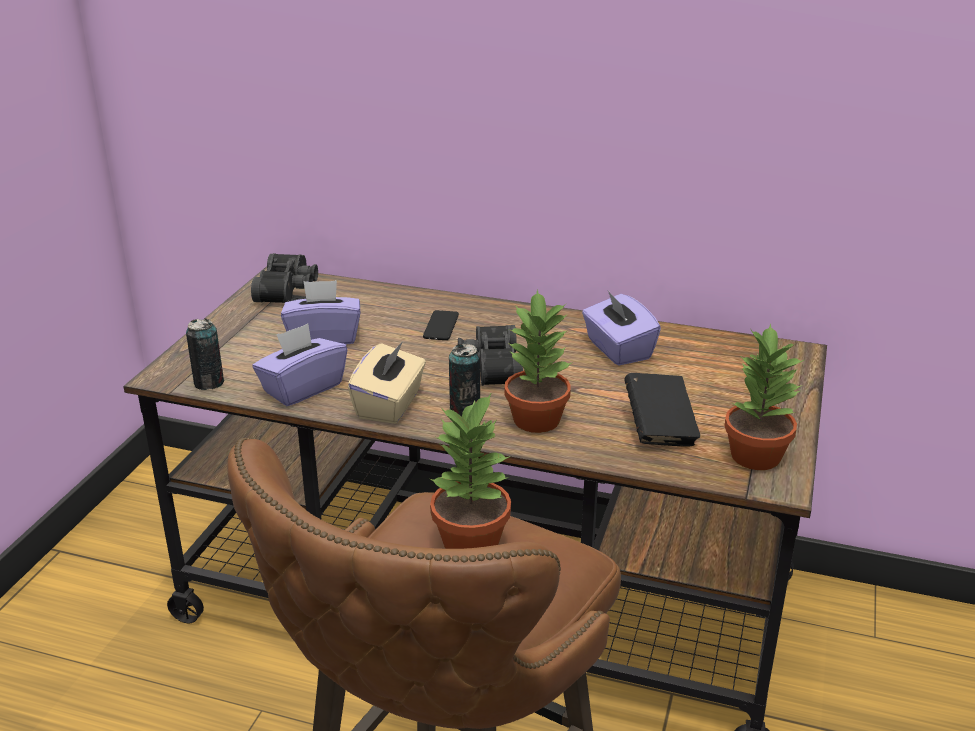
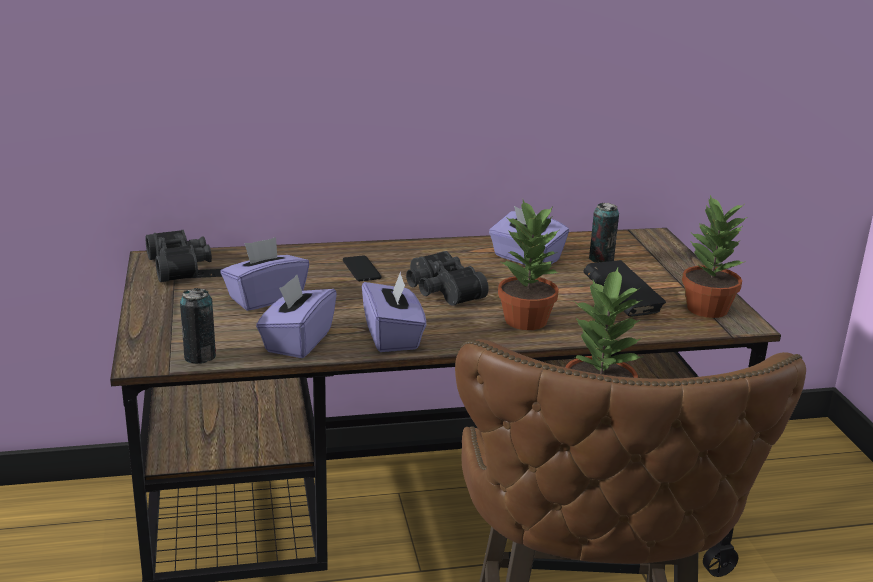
camera: 30 degrees left, 5 degrees down
(390, 405) = (393, 336): beige tissue box -> purple tissue box
(465, 410) = (460, 326): can -> can (601, 259)

